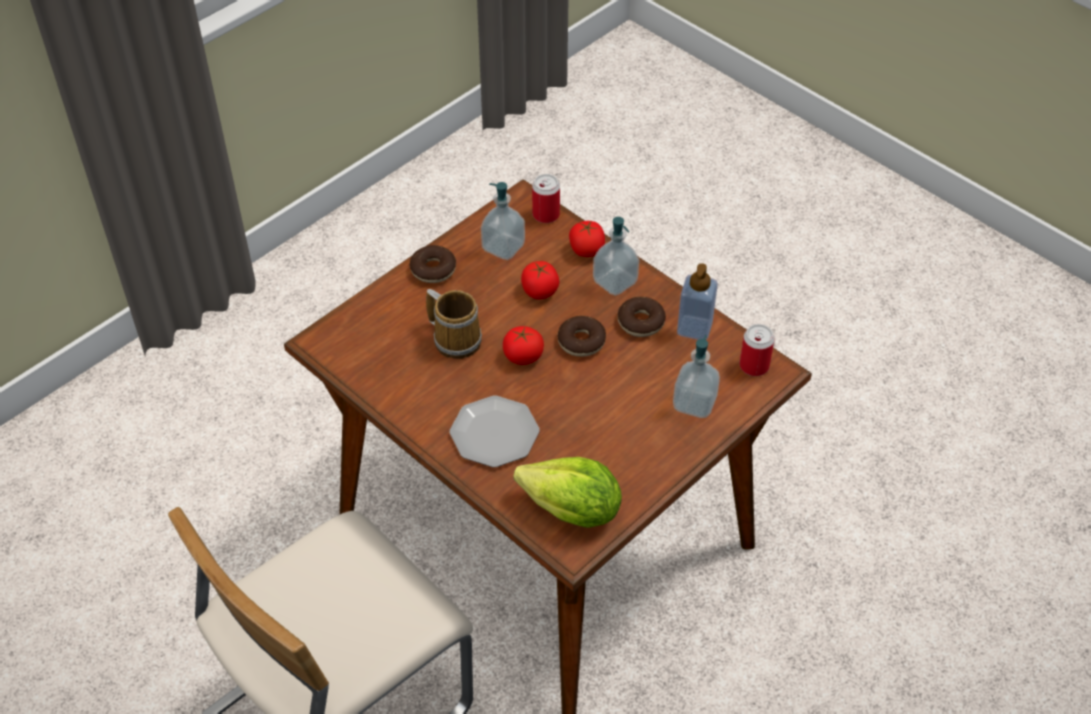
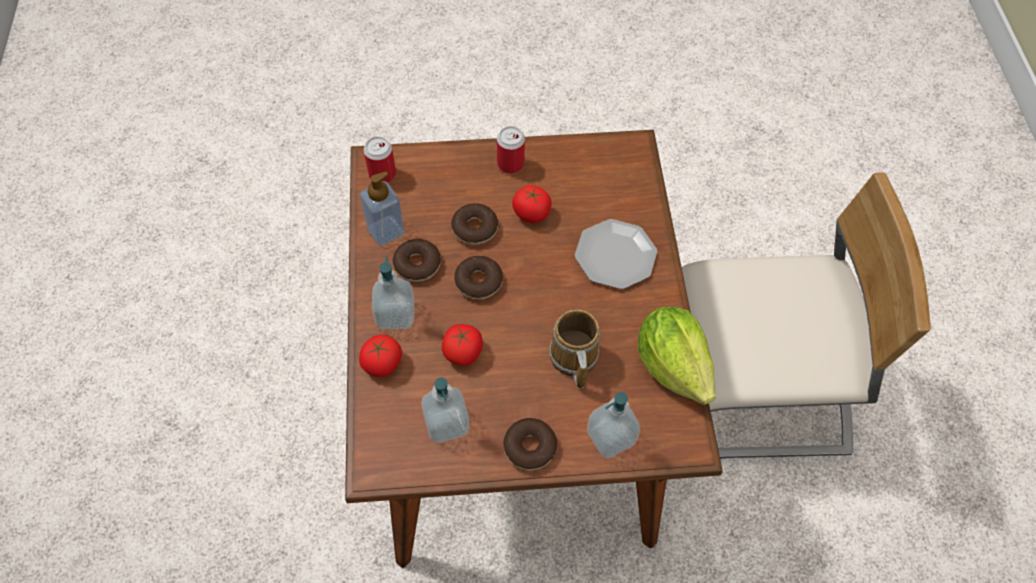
camera: 140 degrees left, 10 degrees up
(523, 356) = (535, 302): tomato -> tomato (531, 213)
(546, 215) = (374, 431): can -> can (510, 164)
(572, 511) = (613, 167): lettuce -> lettuce (673, 365)
(630, 376) = (475, 228): none -> donut
(694, 403) = (454, 178): soap dispenser -> soap dispenser (610, 437)

